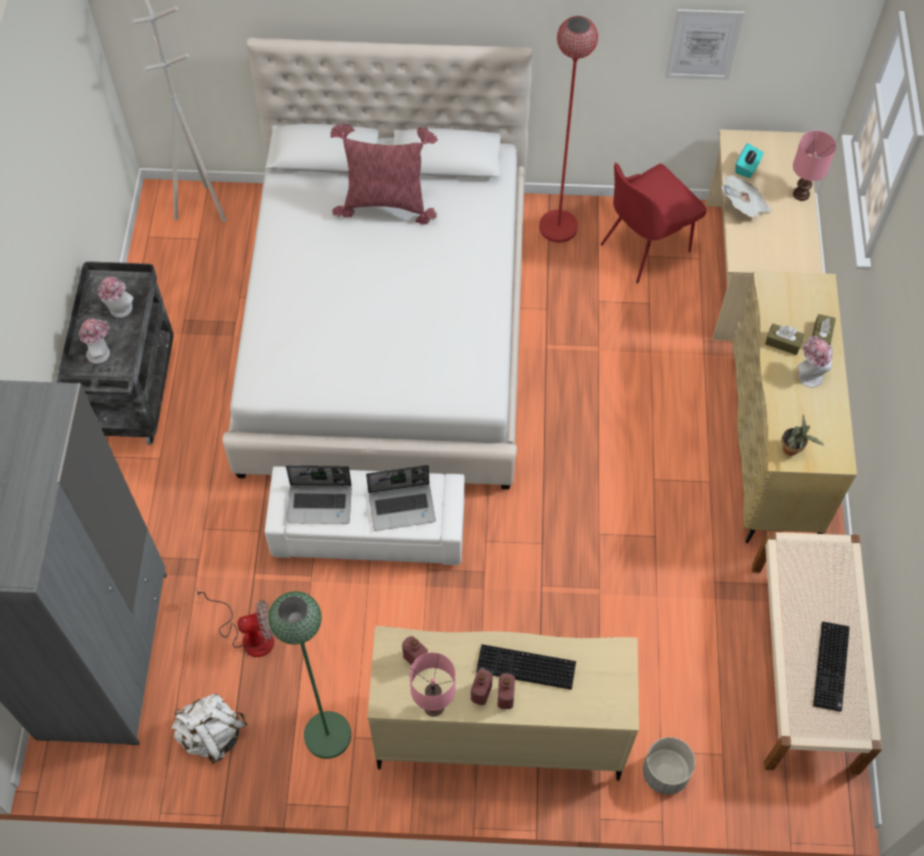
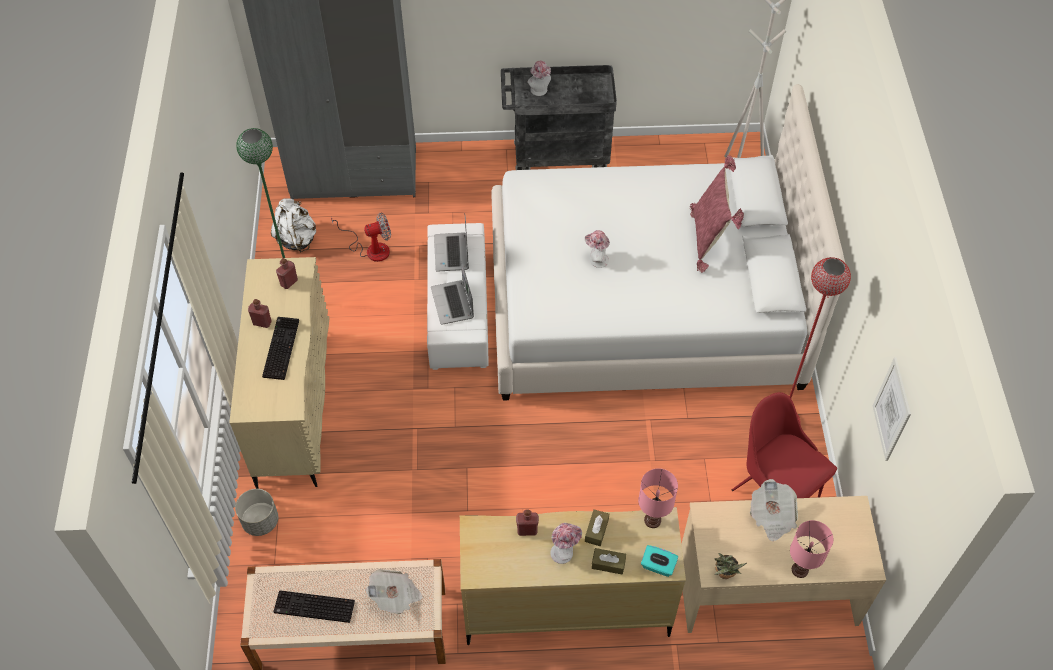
camera: 85 degrees right, 5 degrees down
(120, 311) = (577, 95): hat -> hat (596, 260)
(249, 634) = (371, 248): fan -> fan turned 90 degrees counterclockwise
(434, 706) = (253, 296): pink table lamp -> pink table lamp (652, 521)
(505, 697) = (258, 337): red bottle -> red bottle (527, 530)
(747, 167) = (822, 520): turquoise tissue box -> turquoise tissue box (658, 566)
(793, 449) = (482, 536): potted plant -> potted plant (724, 575)
(814, 579) = (395, 596): none -> newspaper

